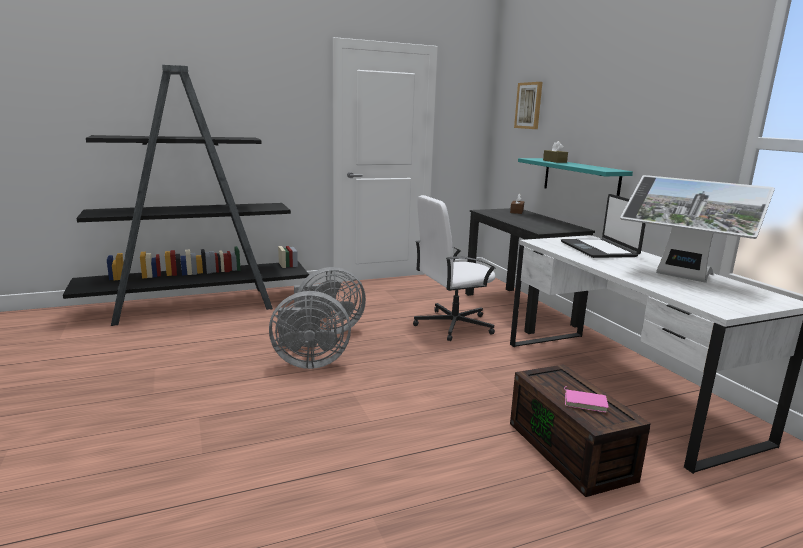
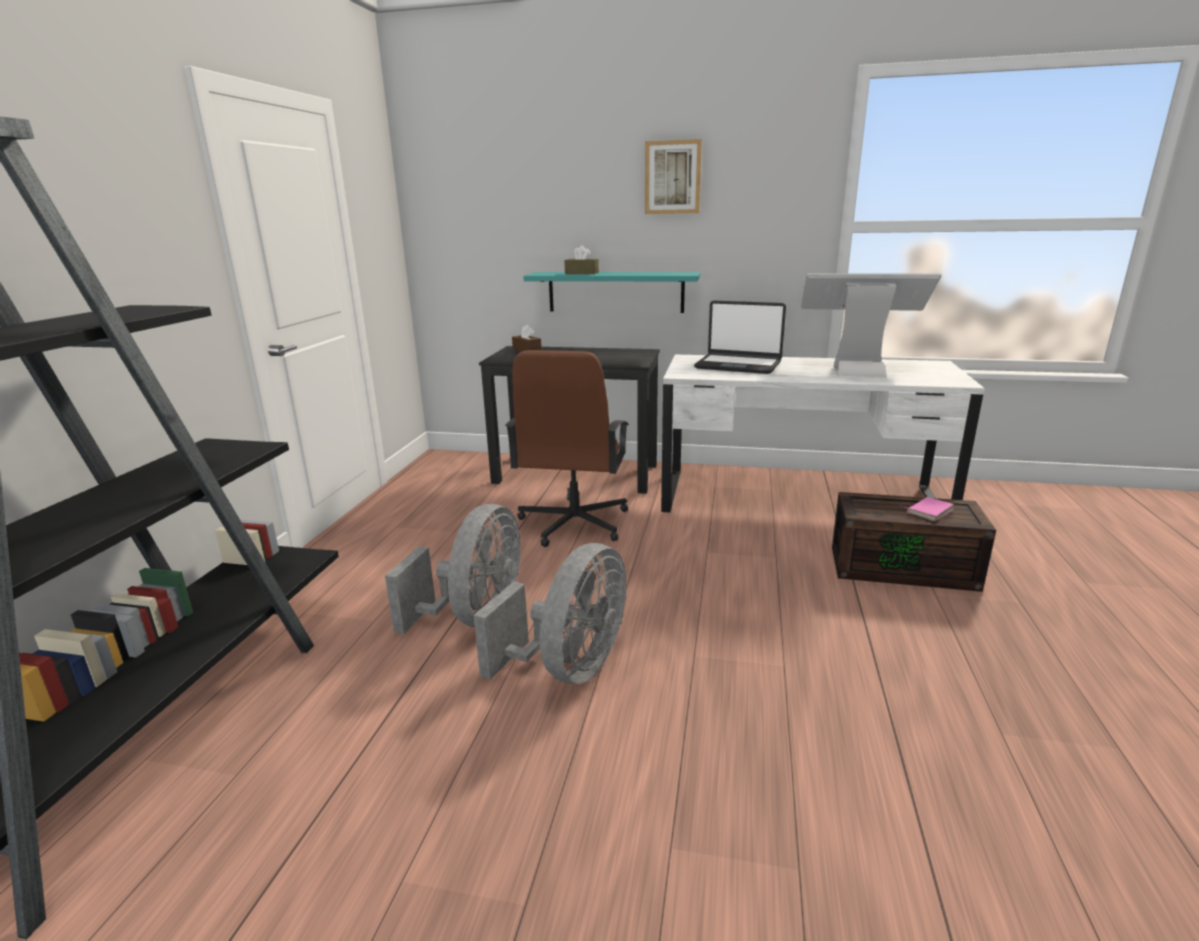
camera: 55 degrees left, 5 degrees up
(452, 325) = (573, 523): white office chair -> brown office chair
(529, 105) = (491, 199): picture -> picture (673, 177)
(681, 277) = (857, 368): monitor -> monitor turned 150 degrees counterclockwise

